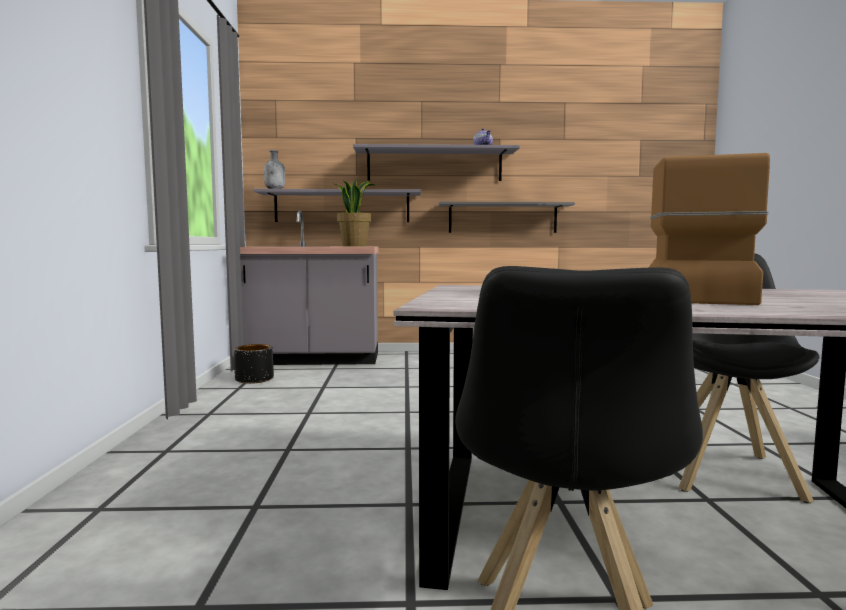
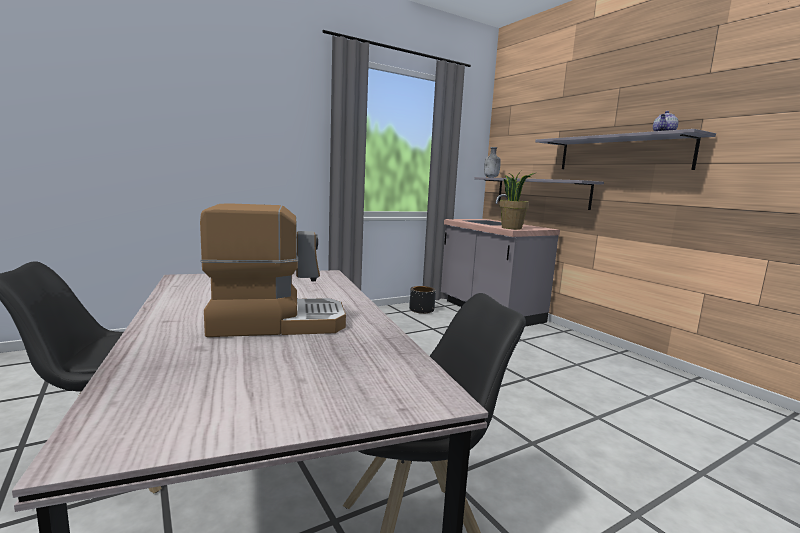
camera: 60 degrees right, 5 degrees up
(502, 218) = (689, 214): grey shelf -> none

